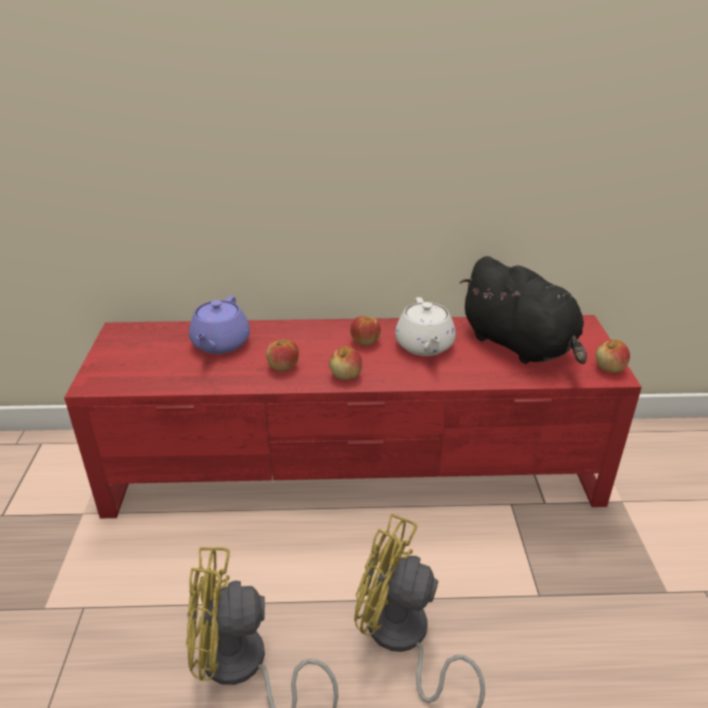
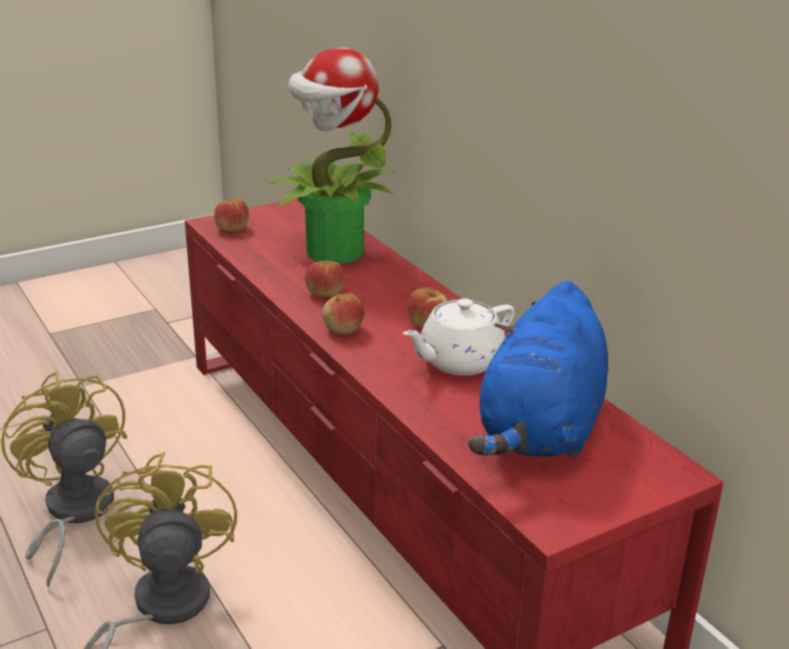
camera: 60 degrees right, 5 degrees down
(220, 344) = (333, 252): purple teapot -> potted plant
(520, 346) = (541, 430): black plush toy -> blue plush toy
(609, 368) = (566, 517): apple -> apple (231, 228)

